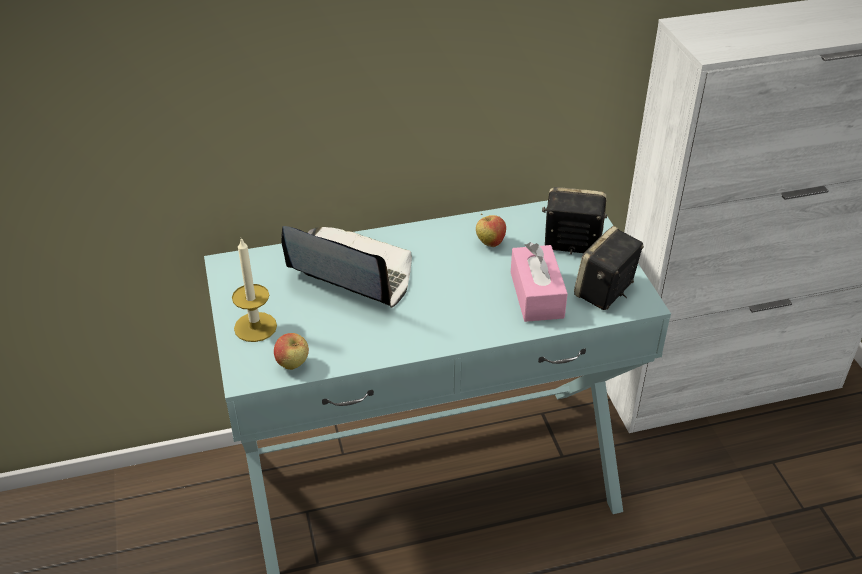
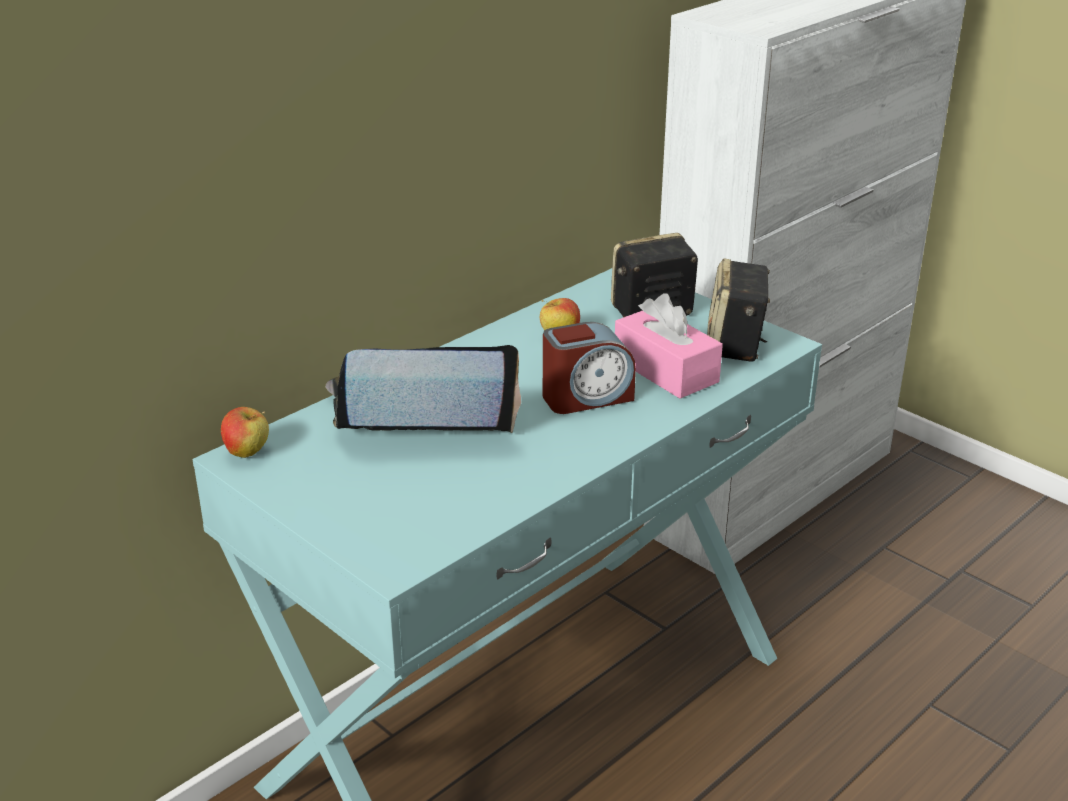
camera: 30 degrees left, 10 degrees down
(255, 327) = (350, 510): candle -> none
(293, 364) = (445, 532): apple -> apple (248, 453)
(464, 297) = (587, 397): none -> alarm clock

